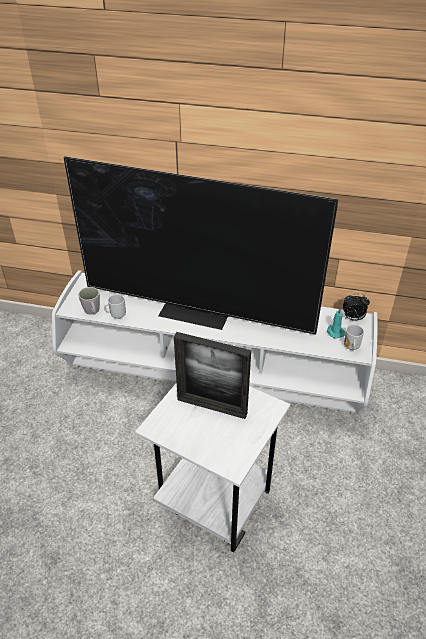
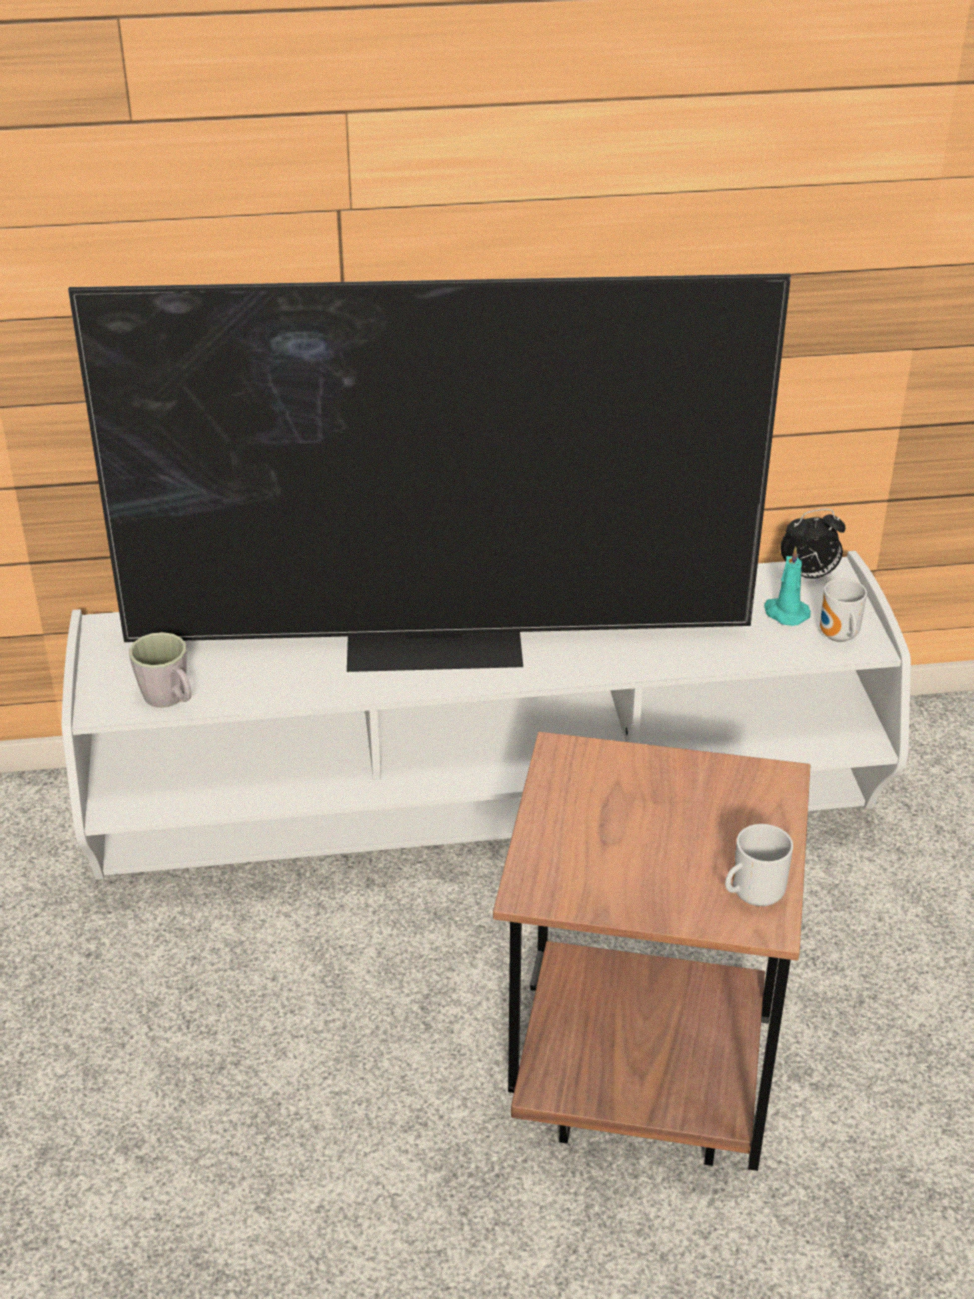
camera: 20 degrees left, 5 degrees down
(117, 315) = (240, 693): mug -> mug (752, 895)
(212, 406) = (641, 813): picture frame -> none
(216, 501) = (641, 1085): white side table -> brown side table

